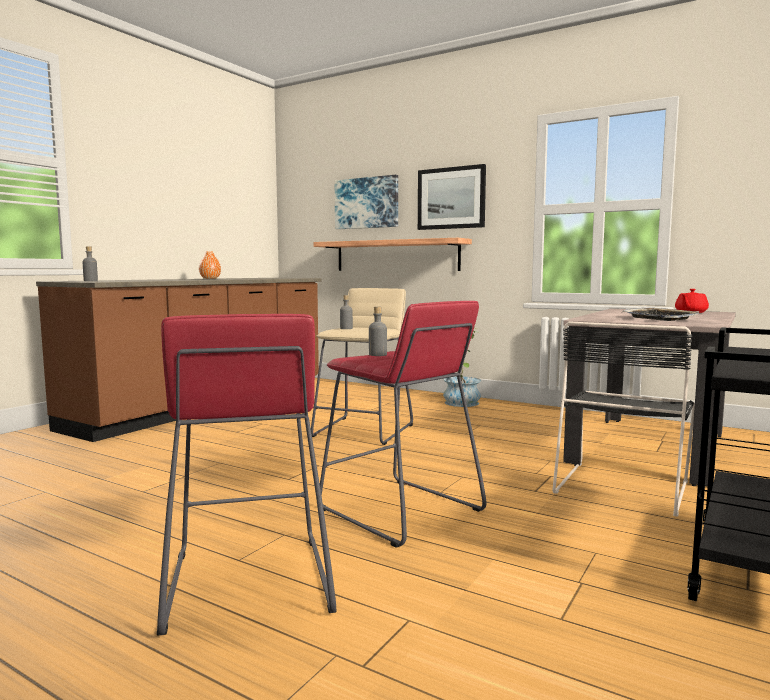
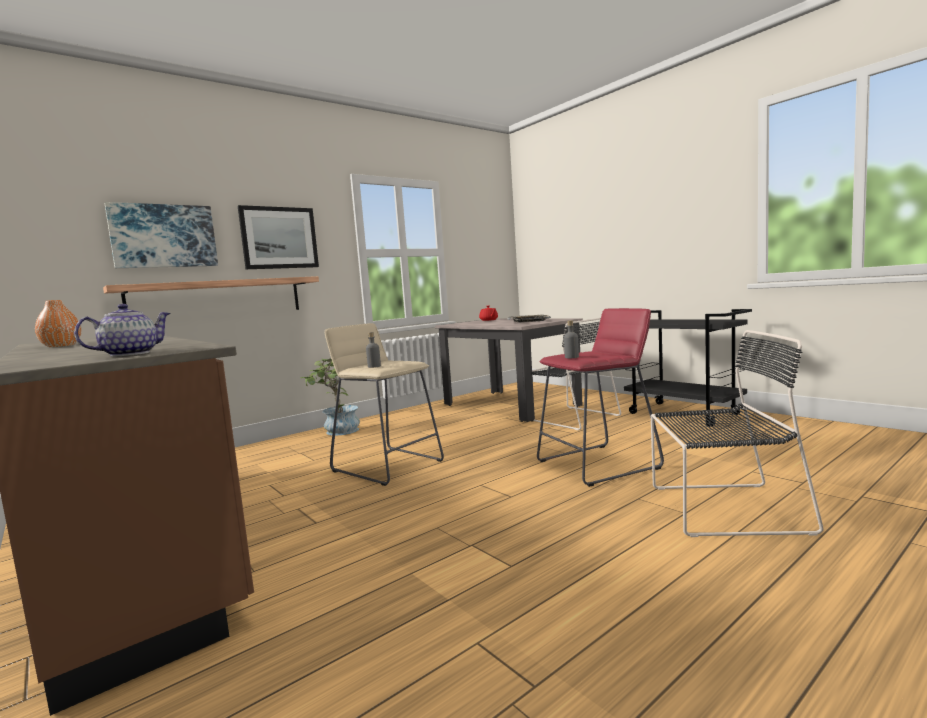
camera: 70 degrees left, 0 degrees up
(90, 281) = (129, 354): grey bottle -> teapot
(248, 583) = (722, 509): red stool -> black chair

